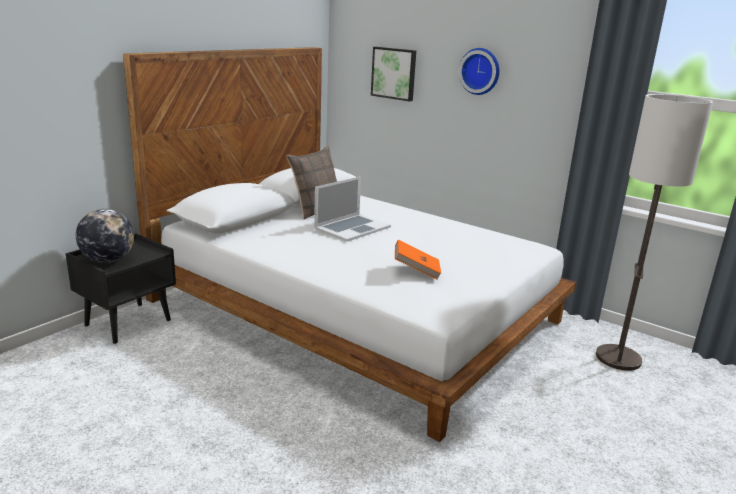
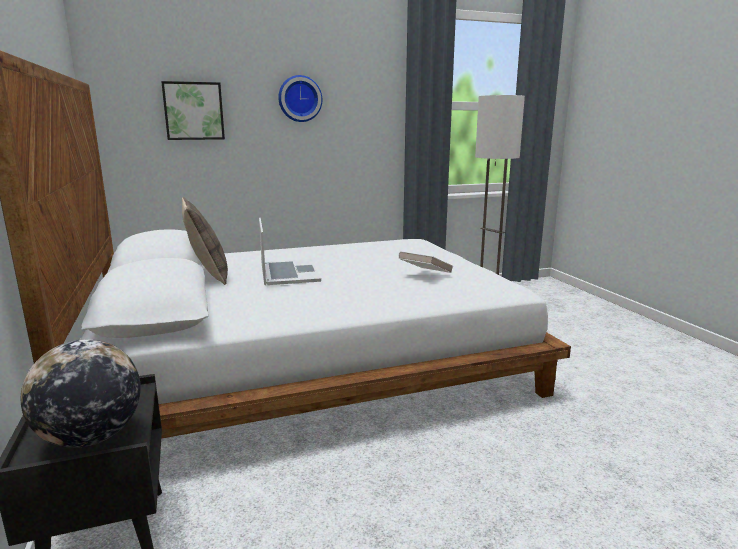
camera: 55 degrees left, 5 degrees down
(416, 271) = (425, 274): orange book -> white book

